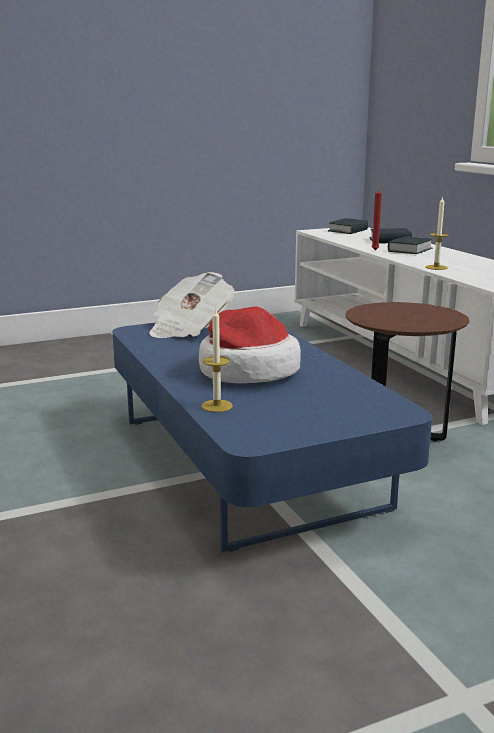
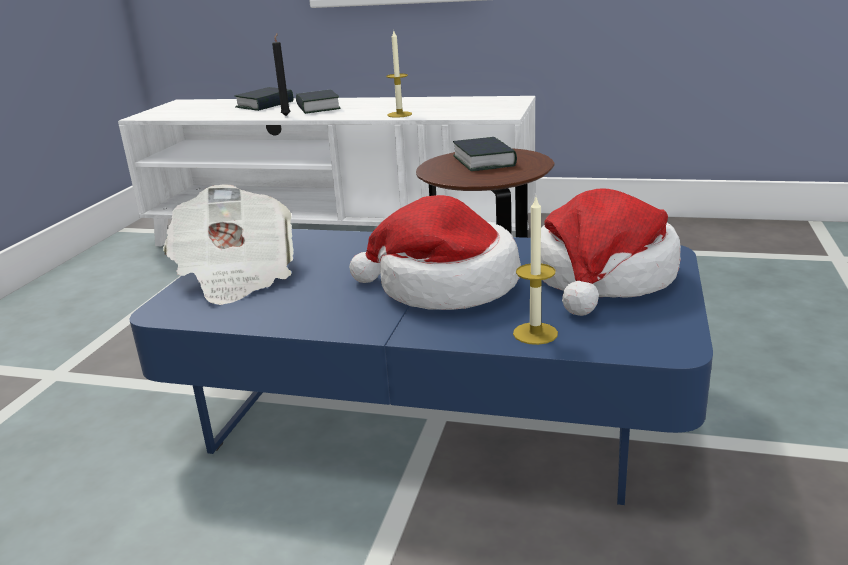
camera: 50 degrees left, 5 degrees up
(326, 405) = (603, 278): none -> hat
(348, 230) = (183, 107): book -> book (484, 161)
(376, 250) = (286, 115): red candle -> black candle

